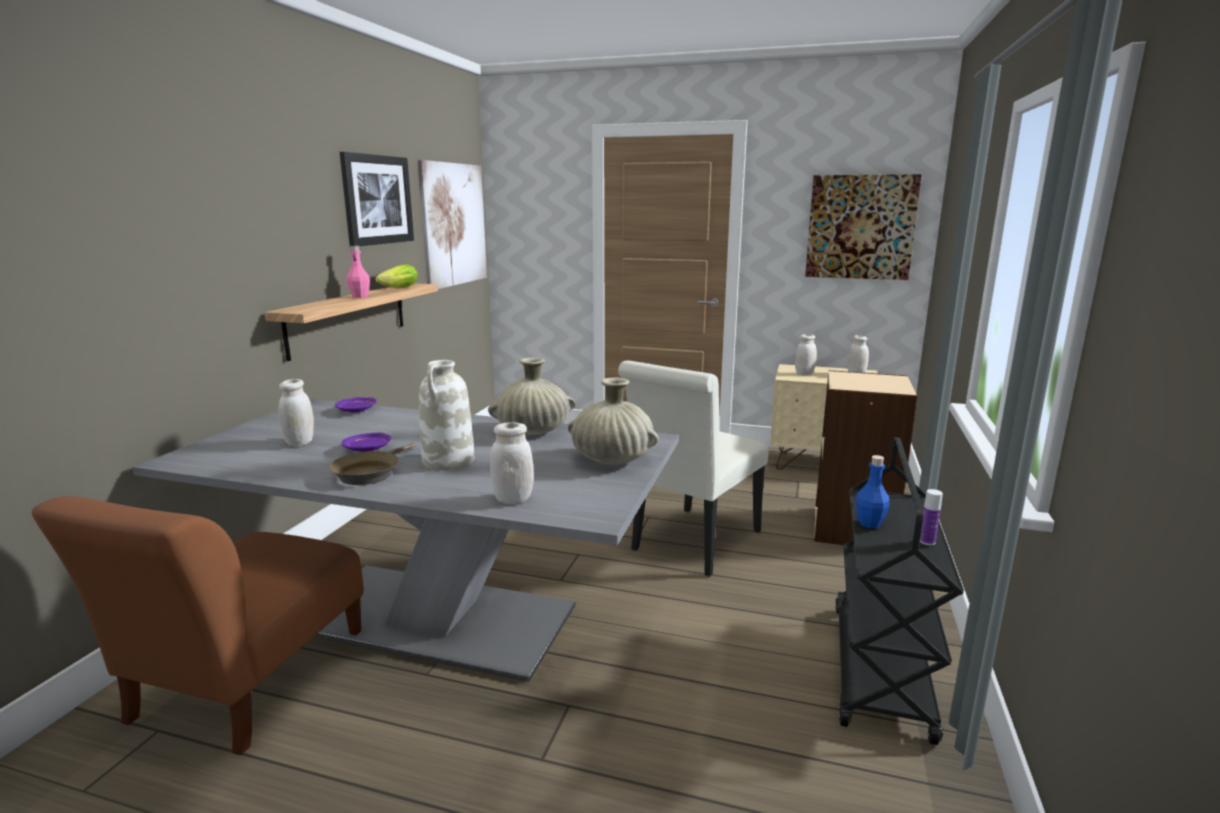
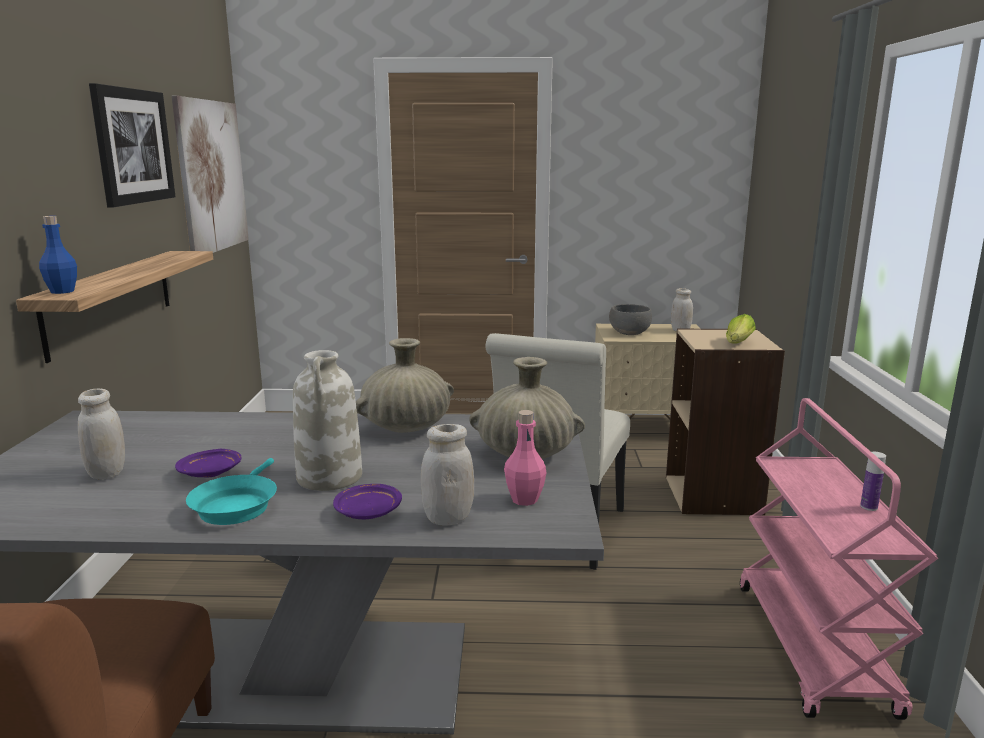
camera: 15 degrees left, 0 degrees up
(356, 410) = (156, 420): purple plate -> purple plate (368, 512)
(359, 296) = (129, 271): pink bottle -> pink bottle (524, 499)
(369, 473) = (236, 505): brown frying pan -> turquoise frying pan
(397, 288) = (165, 258): lettuce -> lettuce (737, 344)
(804, 374) = (629, 332): white jar -> grey bowl
(860, 227) = (675, 174): picture -> none
(869, 523) = (803, 494): blue bottle -> blue bottle (62, 291)
(881, 671) = (814, 648): black cart -> pink cart

